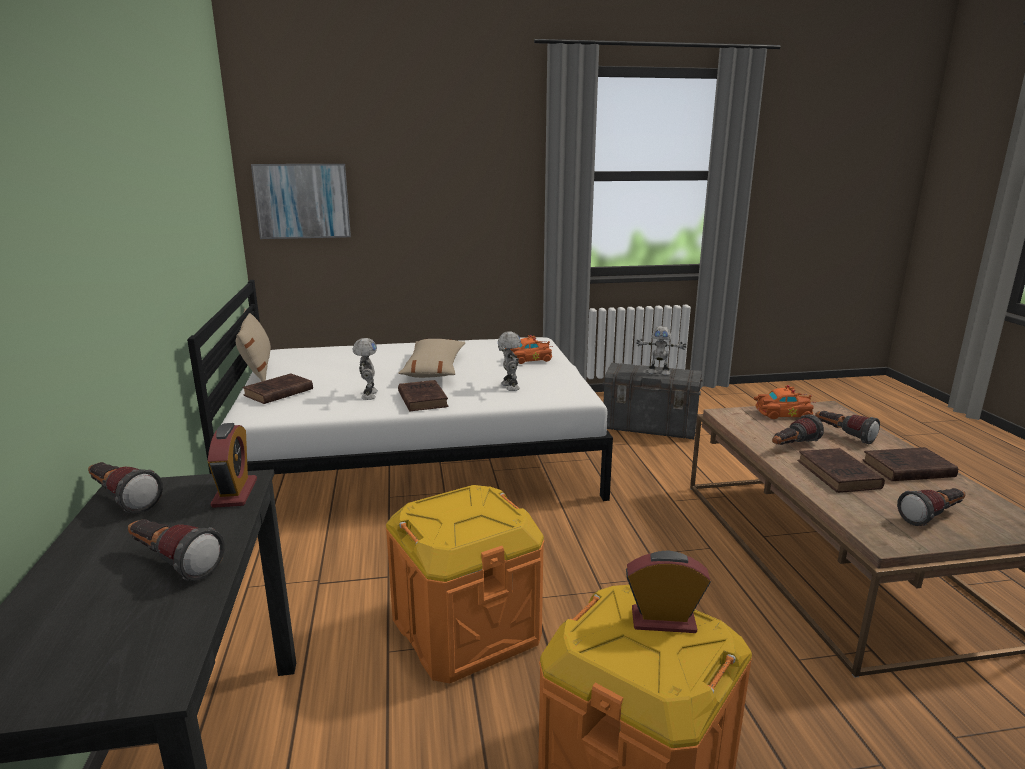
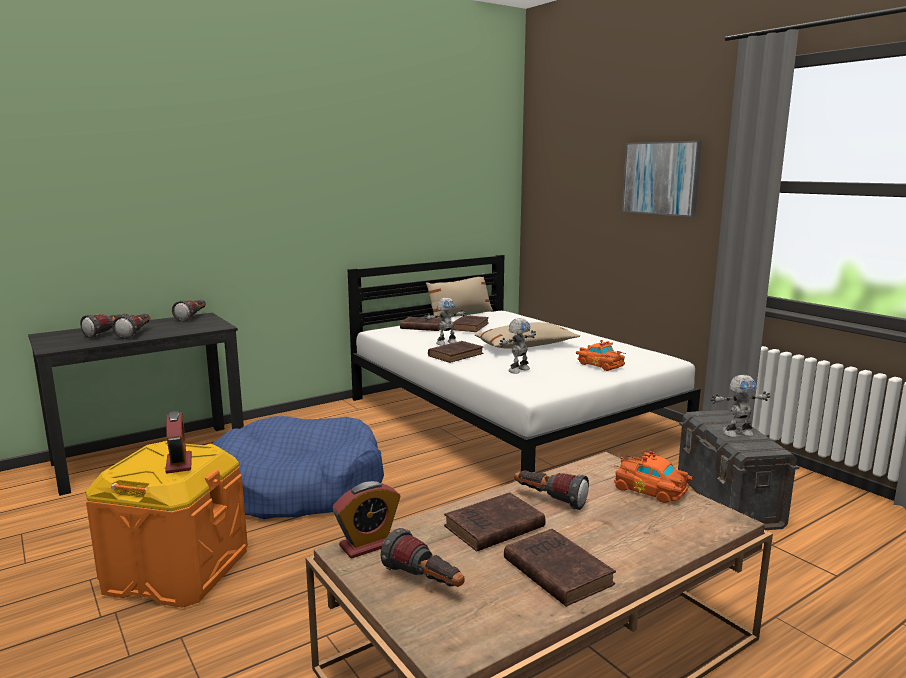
camera: 65 degrees right, 5 degrees down
(235, 493) = (206, 328): alarm clock -> alarm clock (368, 545)
(302, 201) = (552, 198): picture -> picture (661, 178)
(323, 372) = (470, 326): none -> brown book
(466, 629) = (297, 487): orange storage box -> blue dog bed
(658, 372) = (737, 433): toy robot -> toy robot turned 90 degrees counterclockwise
(781, 413) = (651, 490): orange toy car -> orange toy car turned 150 degrees clockwise
(843, 435) = (625, 529): flashlight -> flashlight (110, 333)

